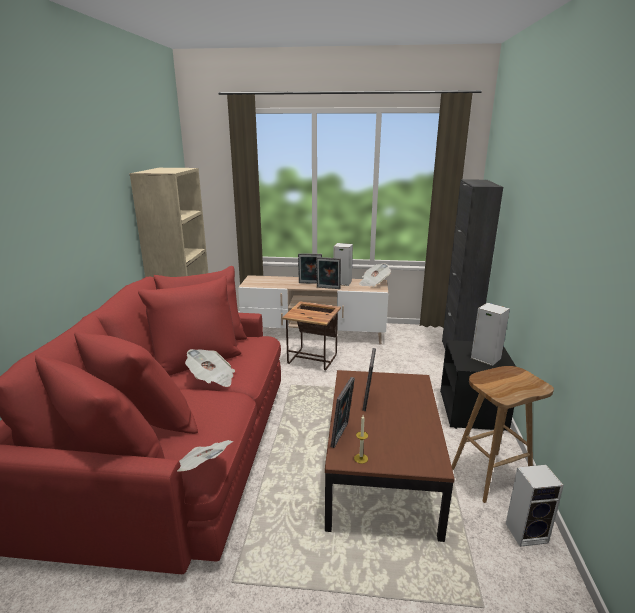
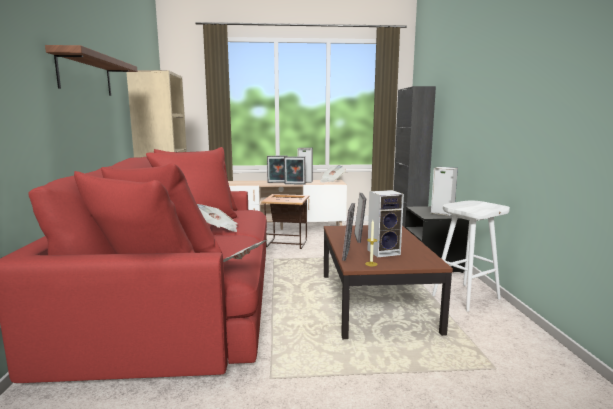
camera: 10 degrees left, 10 degrees down
(71, 204) = (85, 75): none -> shelf
(490, 475) = (465, 296): brown stool -> white stool
(527, 532) = (509, 324): speaker -> speaker (384, 252)

